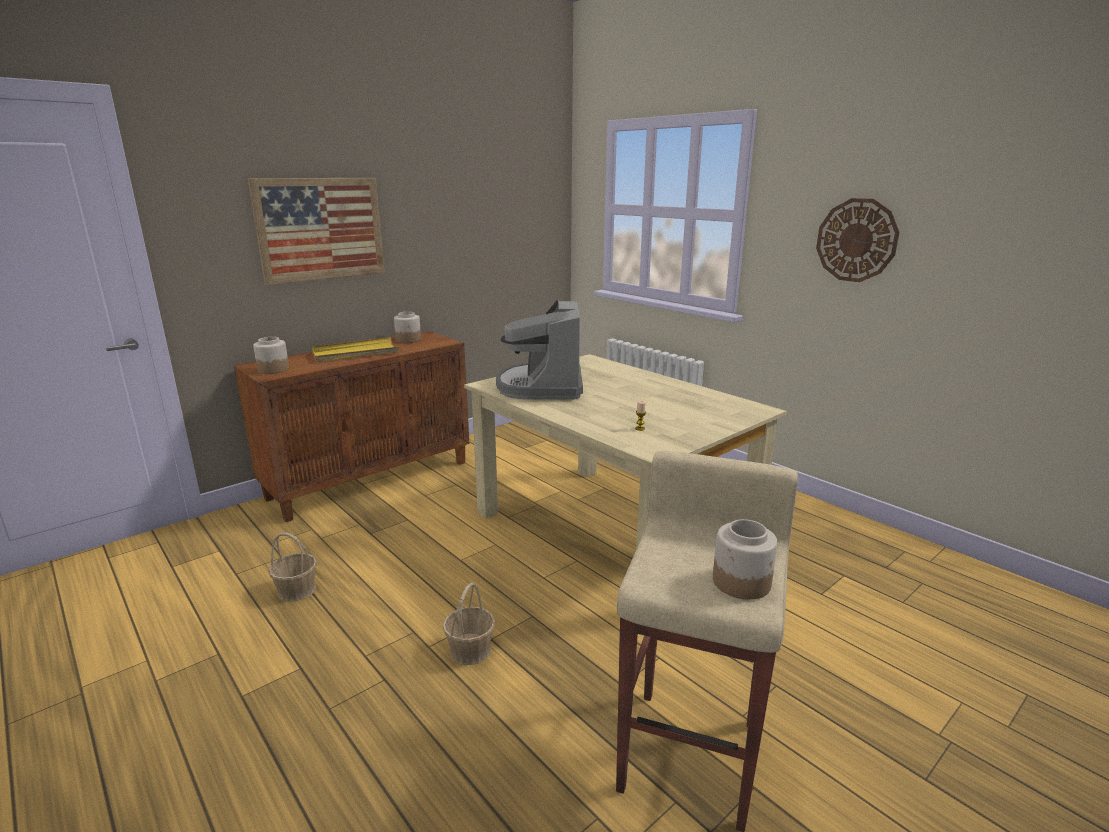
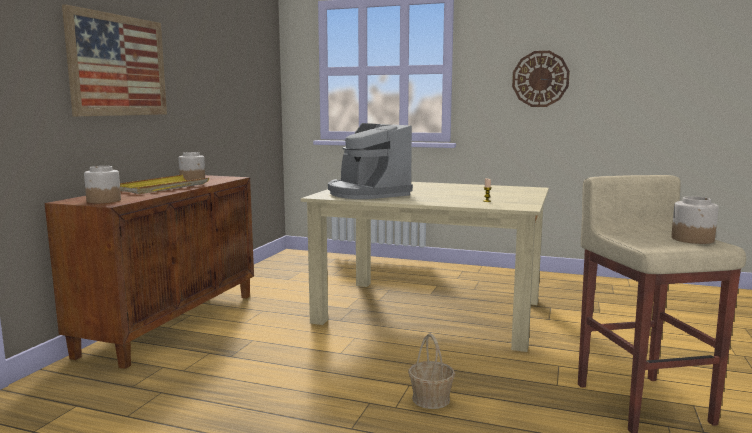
camera: 30 degrees left, 10 degrees down
(297, 590) = (216, 408): basket -> none

